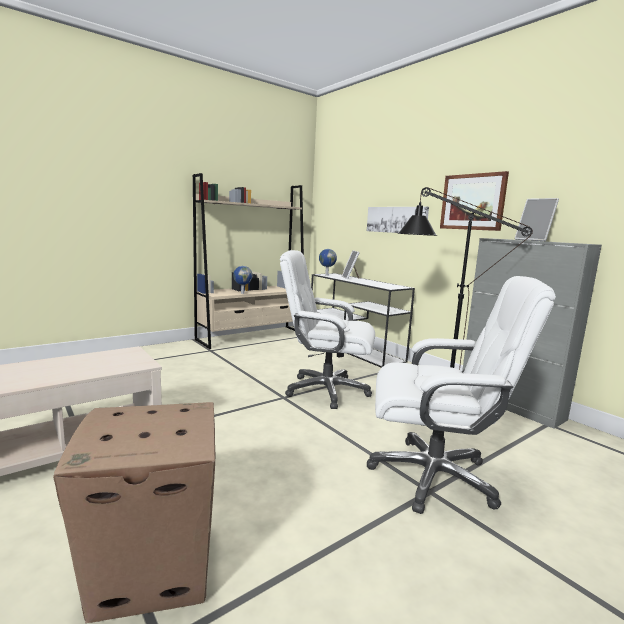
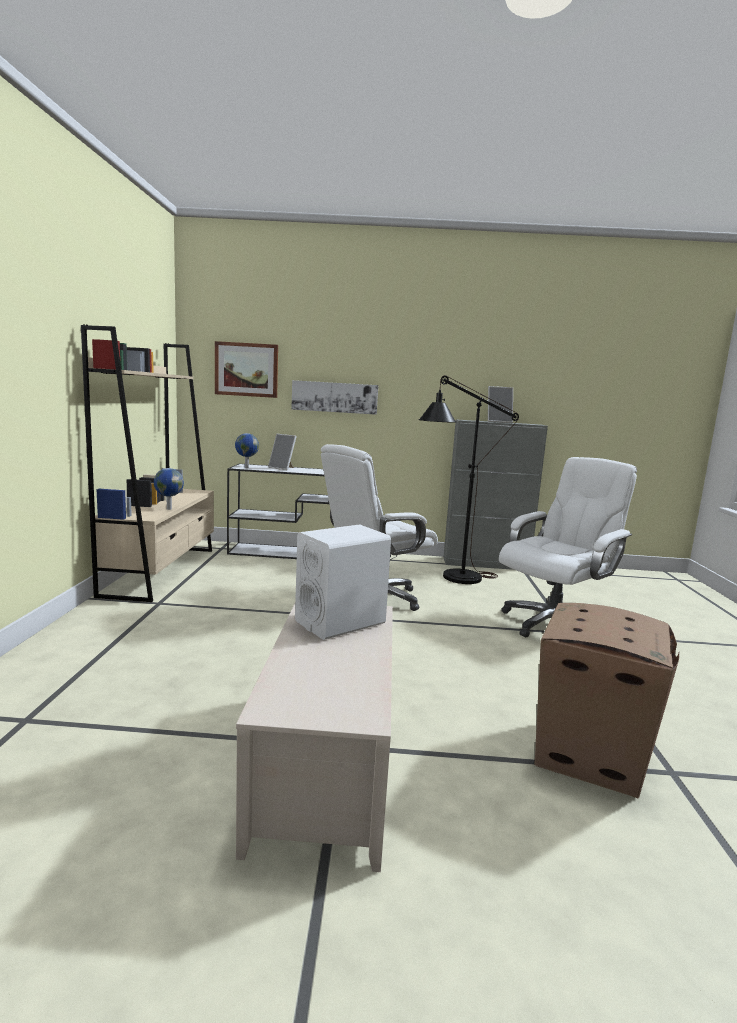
camera: 50 degrees left, 0 degrees up
(108, 361) = (340, 622): none -> white speaker
(472, 202) = (428, 384): picture -> picture (246, 369)

